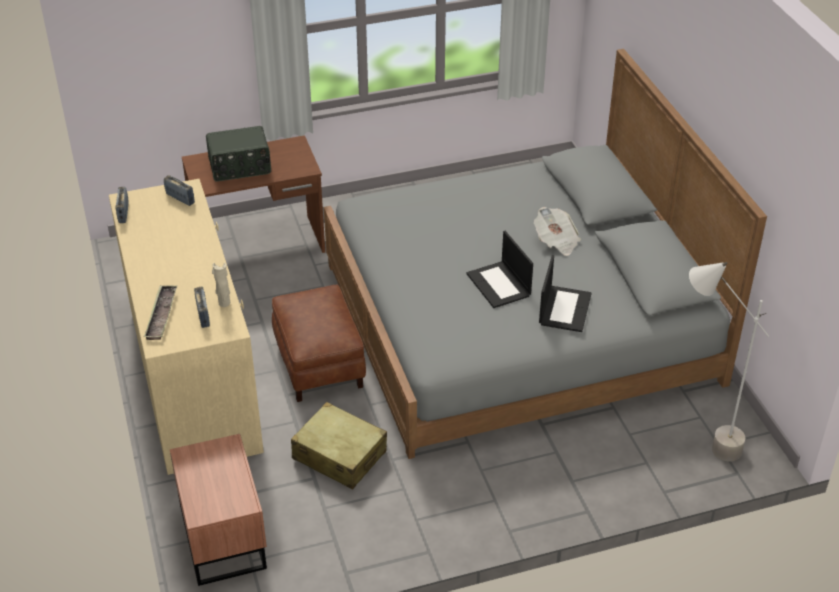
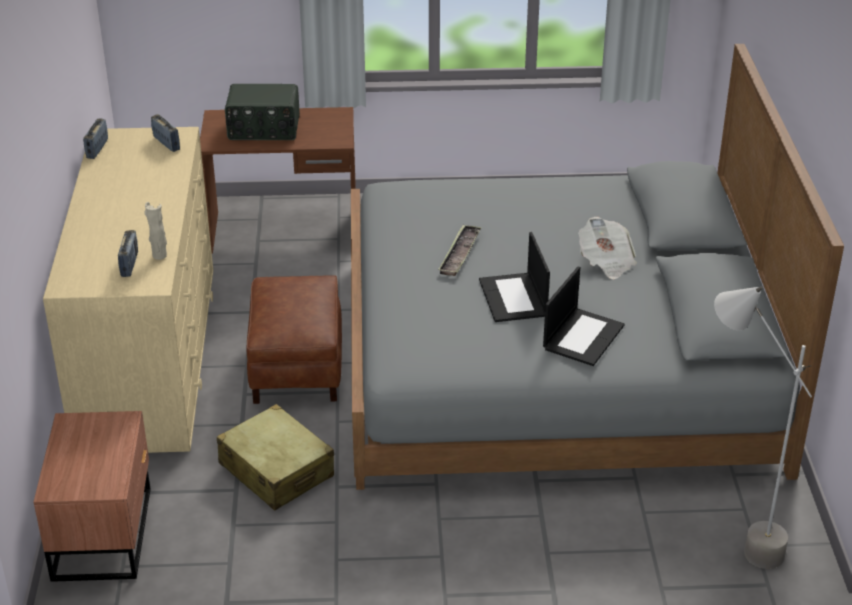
camera: 15 degrees right, 5 degrees down
(161, 315) = (83, 257): tray -> tray (460, 254)

